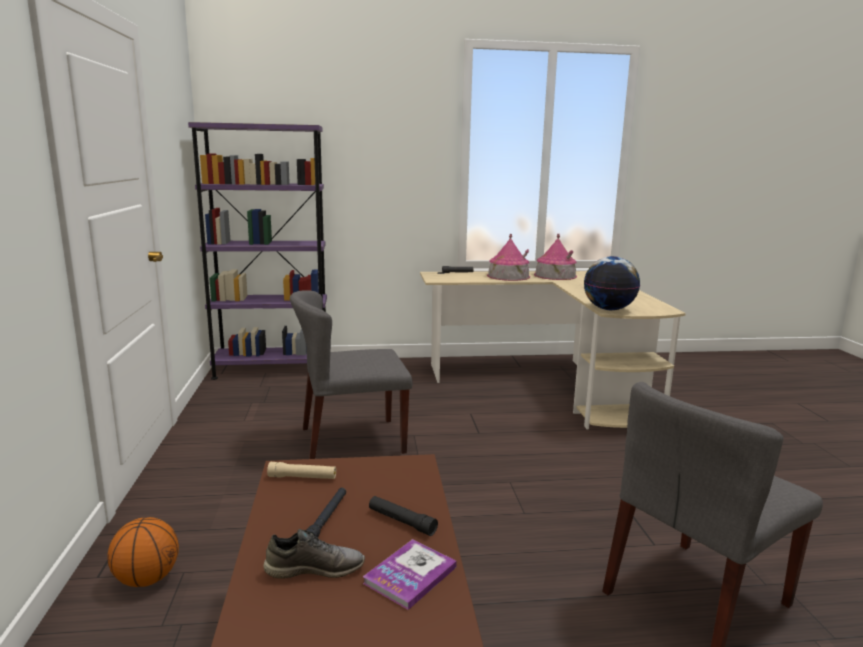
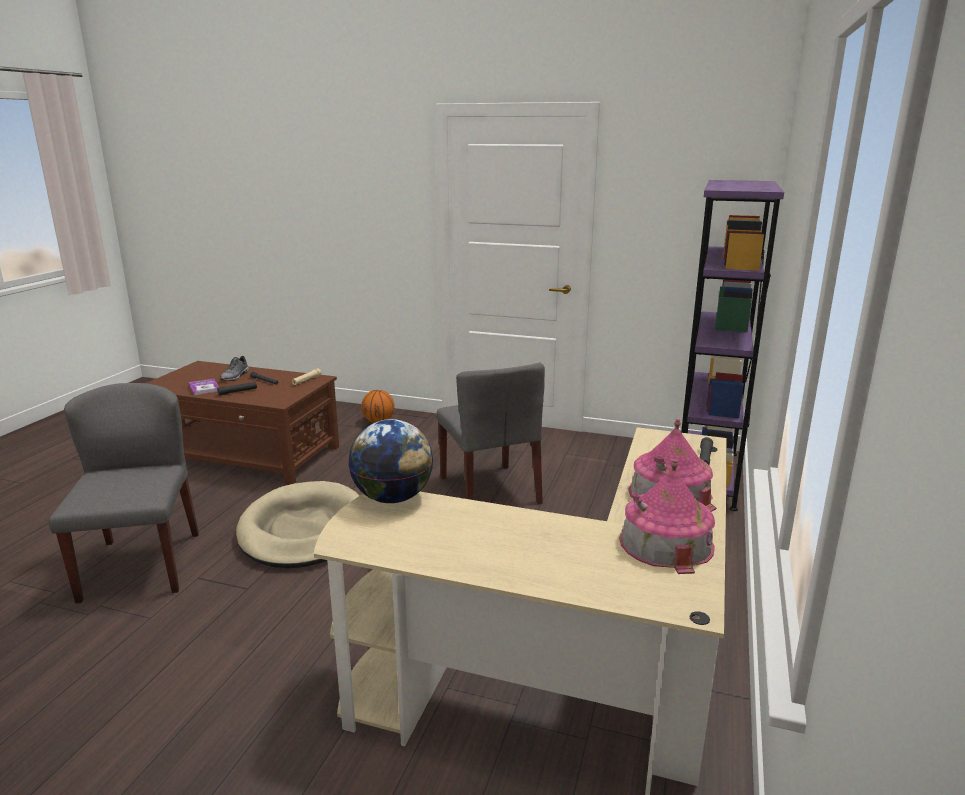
camera: 115 degrees right, 5 degrees up
(351, 441) = (490, 490): grey chair -> grey chair turned 150 degrees clockwise
(515, 516) = (304, 530): none -> beige dog bed

